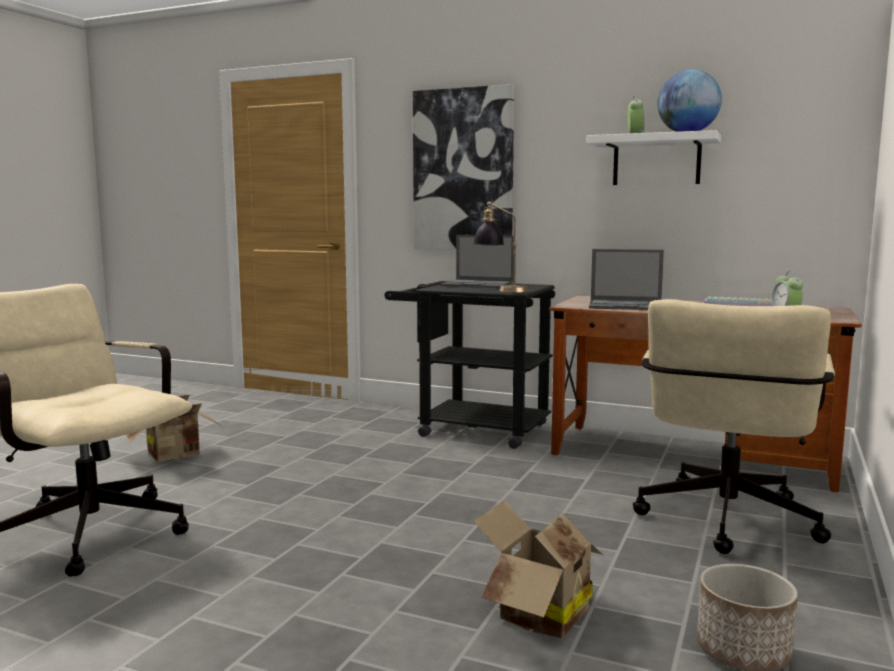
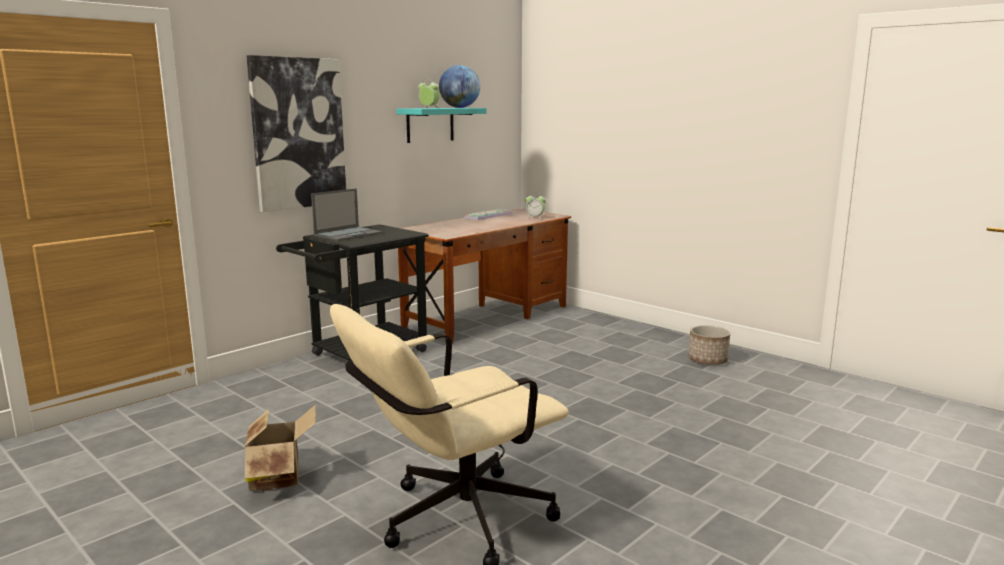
camera: 70 degrees left, 5 degrees up
(500, 290) = (399, 234): table lamp -> none
(536, 615) = (666, 388): cardboard box -> none
(626, 306) = (464, 229): laptop -> none
(656, 161) = (430, 124): white shelf -> turquoise shelf
(725, 525) = (587, 334): beige office chair -> none

